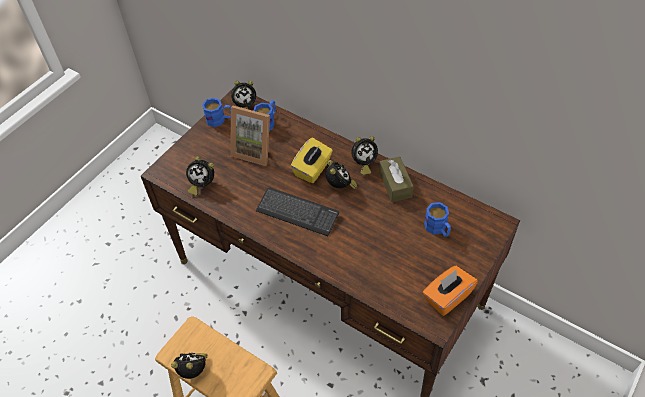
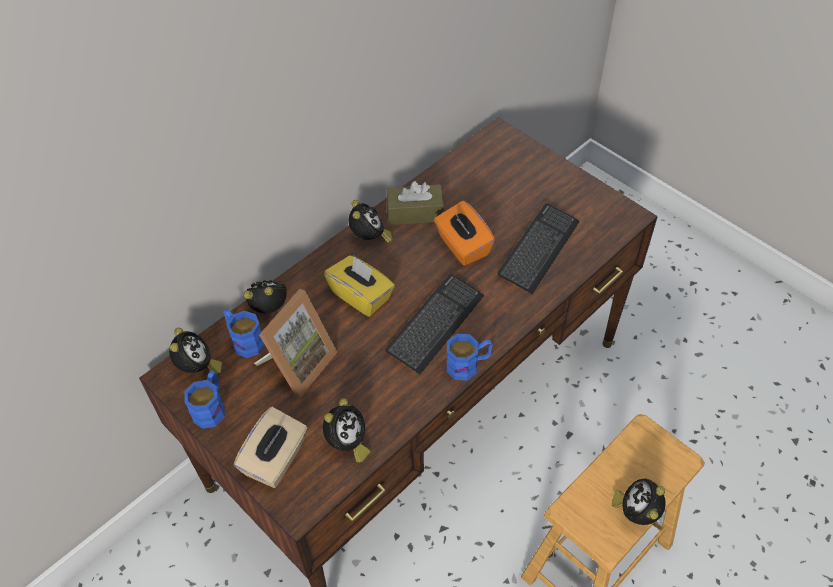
camera: 80 degrees left, 0 degrees up
(189, 155) = (276, 459): none -> beige tissue box
(340, 186) = (402, 270): alarm clock -> alarm clock (271, 309)
(380, 265) = (538, 249): none -> keyboard
(437, 229) = (495, 186): blue mug -> blue mug (468, 365)
(447, 297) = (593, 198): orange tissue box -> orange tissue box (463, 246)

